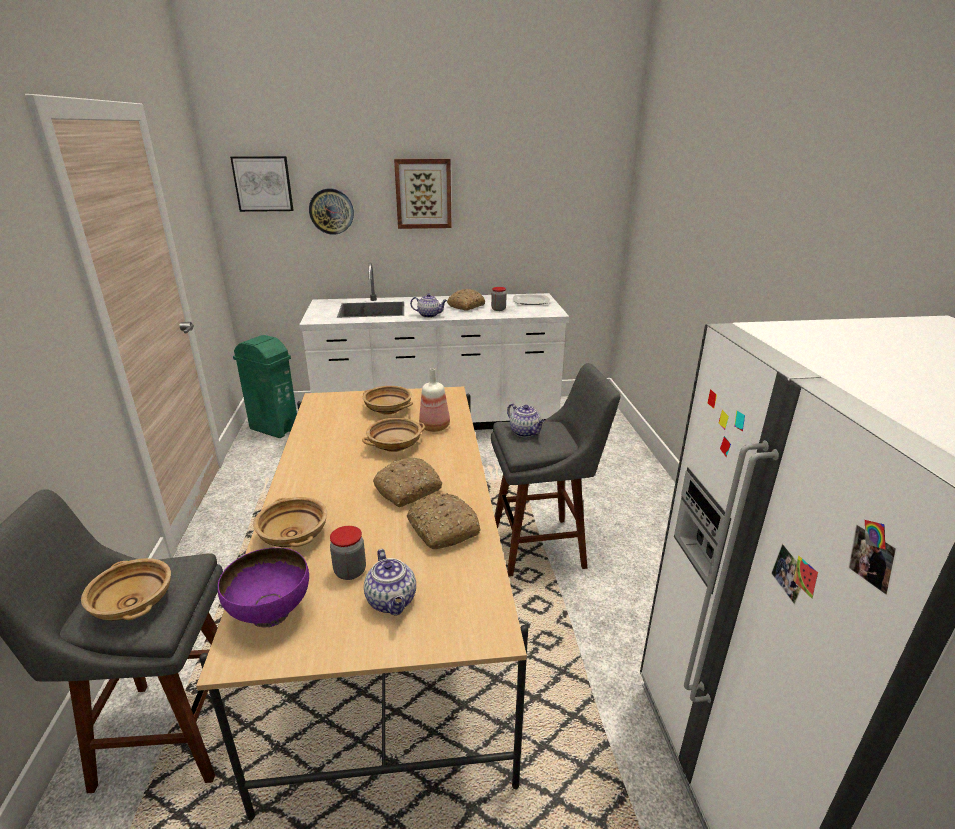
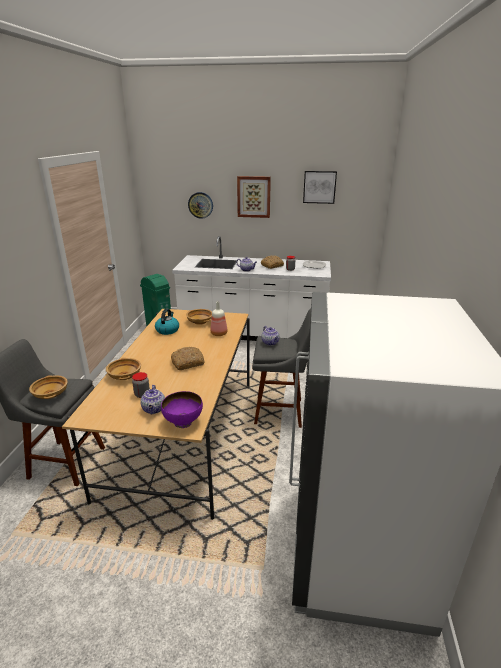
camera: 15 degrees right, 0 degrees up
(263, 184) = (164, 188): picture -> picture (319, 187)
(271, 614) = (101, 406): purple bowl -> purple bowl (183, 423)
(335, 431) = (167, 330): none -> kettle
(395, 445) = (193, 340): beige bowl -> none
(442, 529) = (194, 383): bread -> none

